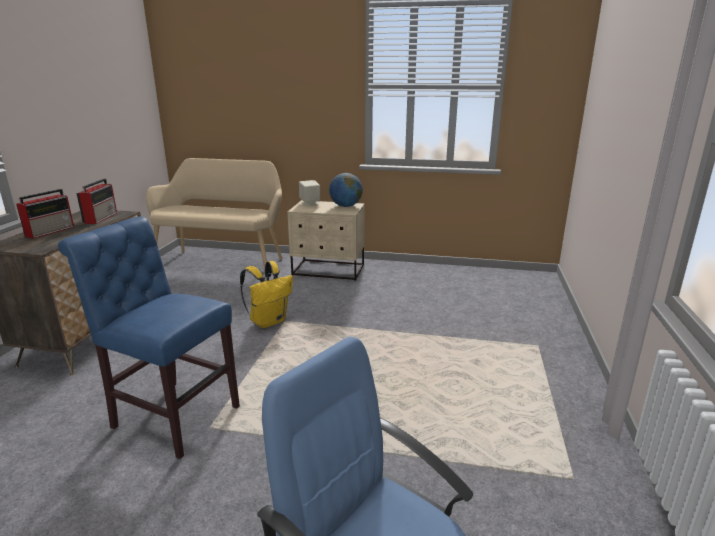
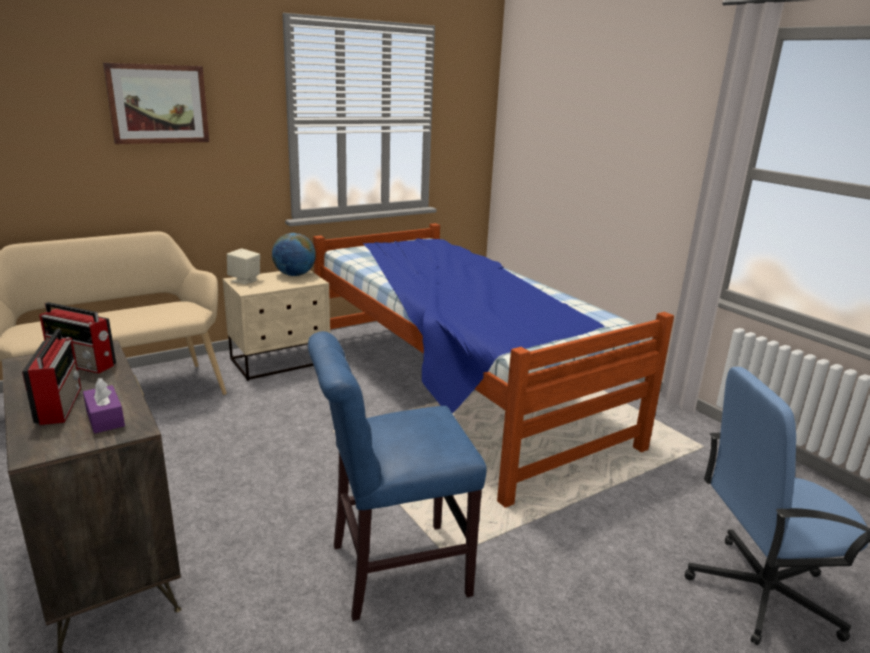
camera: 45 degrees left, 0 degrees up
(45, 242) = (105, 418): none -> purple tissue box
(101, 218) = (83, 363): radio -> radio turned 150 degrees clockwise
(268, 321) = (315, 438): yellow backpack -> none
(274, 72) = (158, 104): none -> picture
(412, 328) = (457, 389): none -> bed

